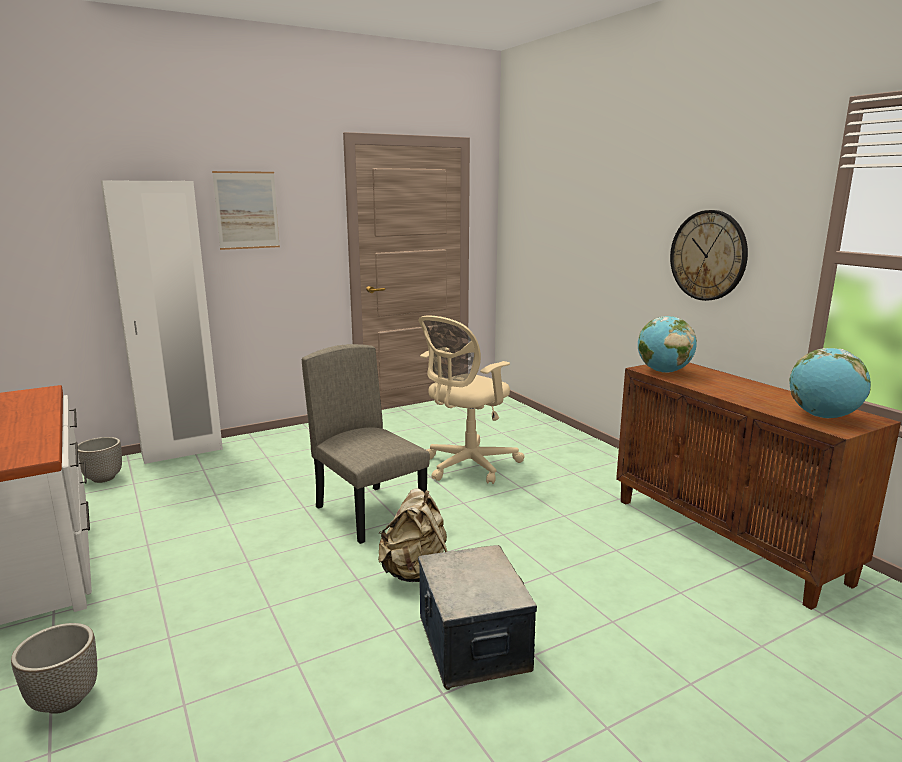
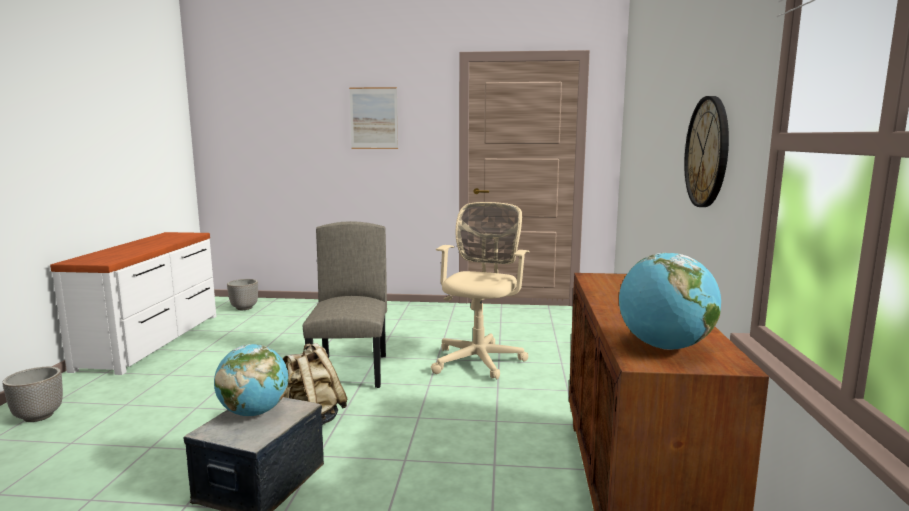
camera: 35 degrees right, 5 degrees down
(182, 452) = (308, 303): white wardrobe -> none
(467, 466) = (479, 359): beige office chair -> beige office chair turned 120 degrees clockwise
(663, 371) = (604, 281): globe -> globe (254, 412)

